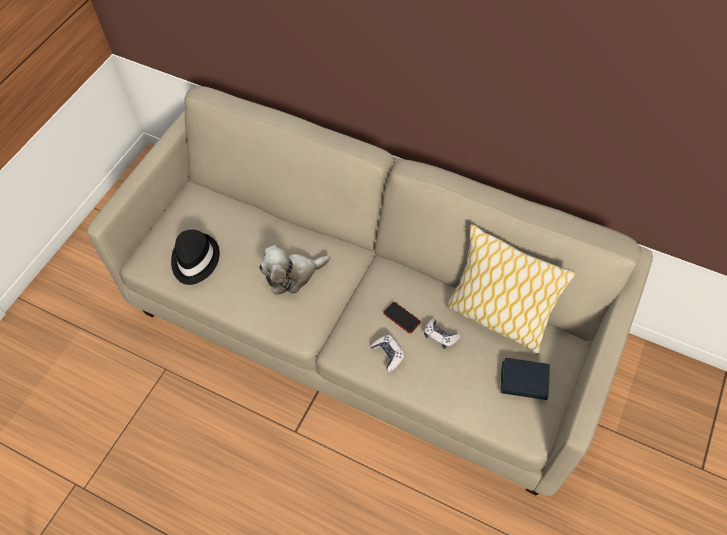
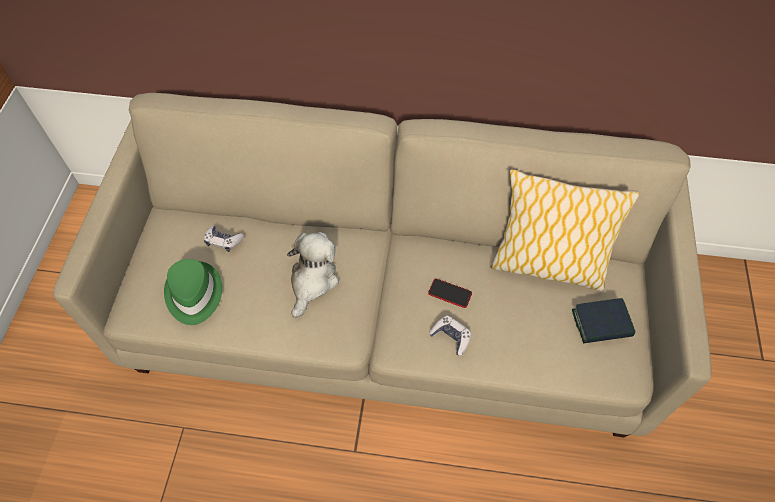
camera: 20 degrees left, 0 degrees up
(194, 260) = (193, 294): black hat -> green hat
(292, 275) = (313, 280): plush toy -> plush toy turned 150 degrees clockwise
(440, 336) = (497, 301): game controller -> game controller (223, 241)

